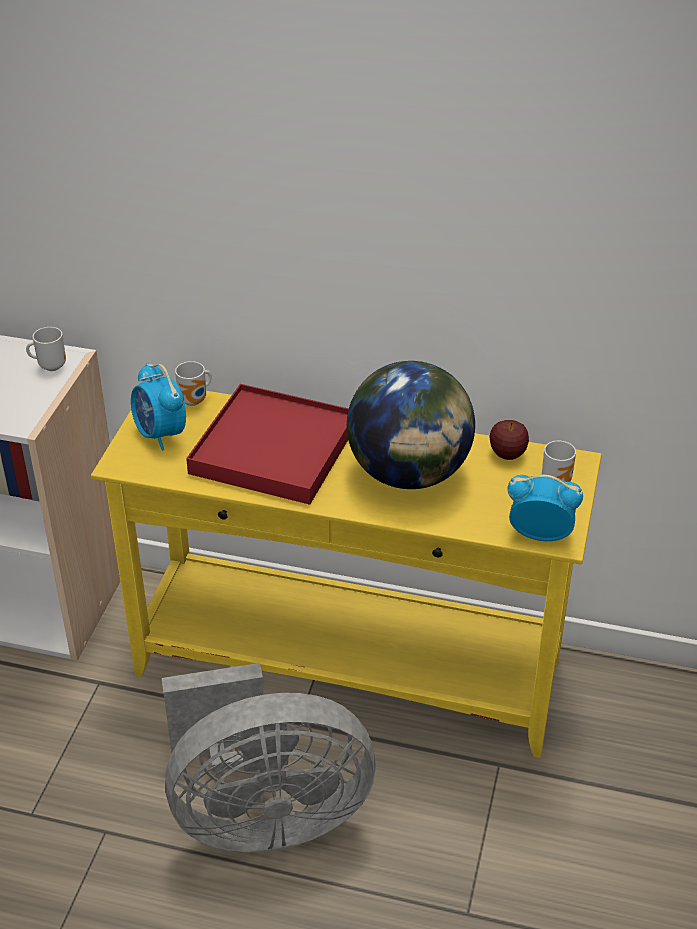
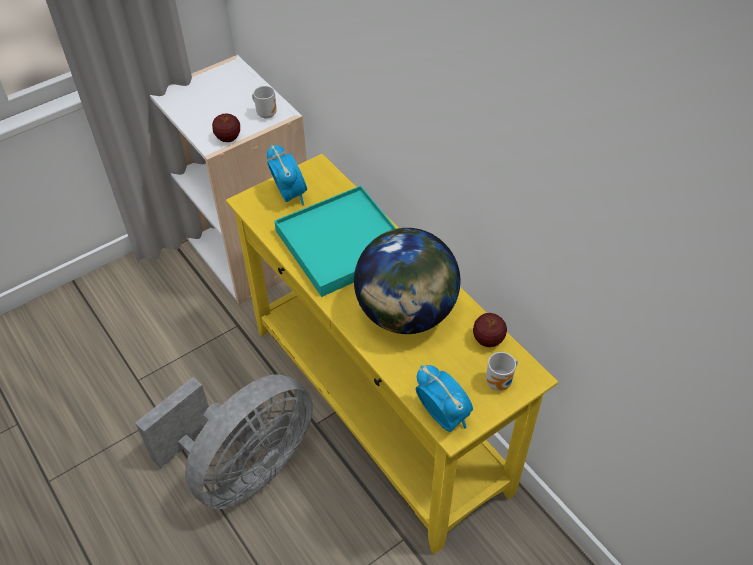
camera: 40 degrees right, 10 degrees up
(34, 408) = (228, 138): none -> apple
(160, 434) = (289, 194): alarm clock -> alarm clock turned 150 degrees clockwise
(195, 401) = (333, 182): mug -> none
(263, 816) = (243, 468): grey fan -> grey fan turned 75 degrees counterclockwise
(274, 449) = (342, 244): red tray -> turquoise tray

